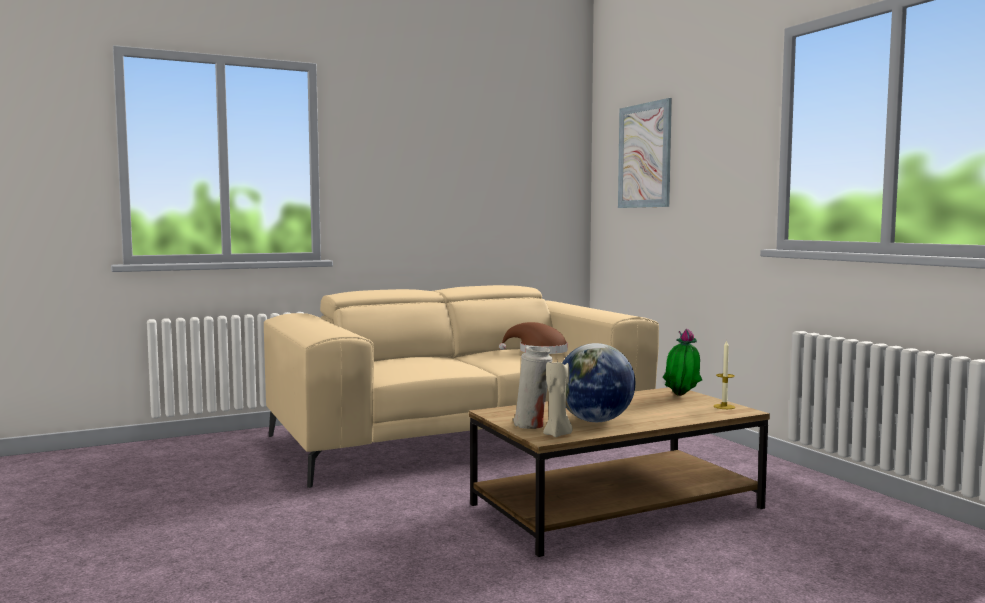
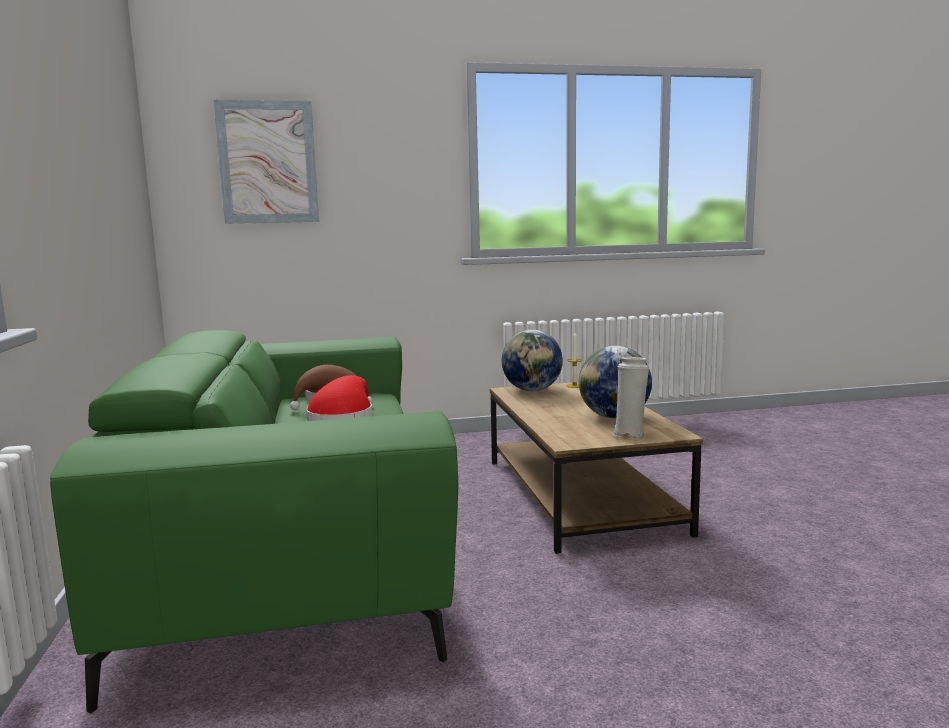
camera: 75 degrees left, 5 degrees up
(460, 437) = (297, 539): beige sofa -> green sofa
(491, 358) = (343, 417): none -> red hat
(558, 435) = (663, 430): beige candle -> none
(681, 396) = (532, 390): potted plant -> globe

